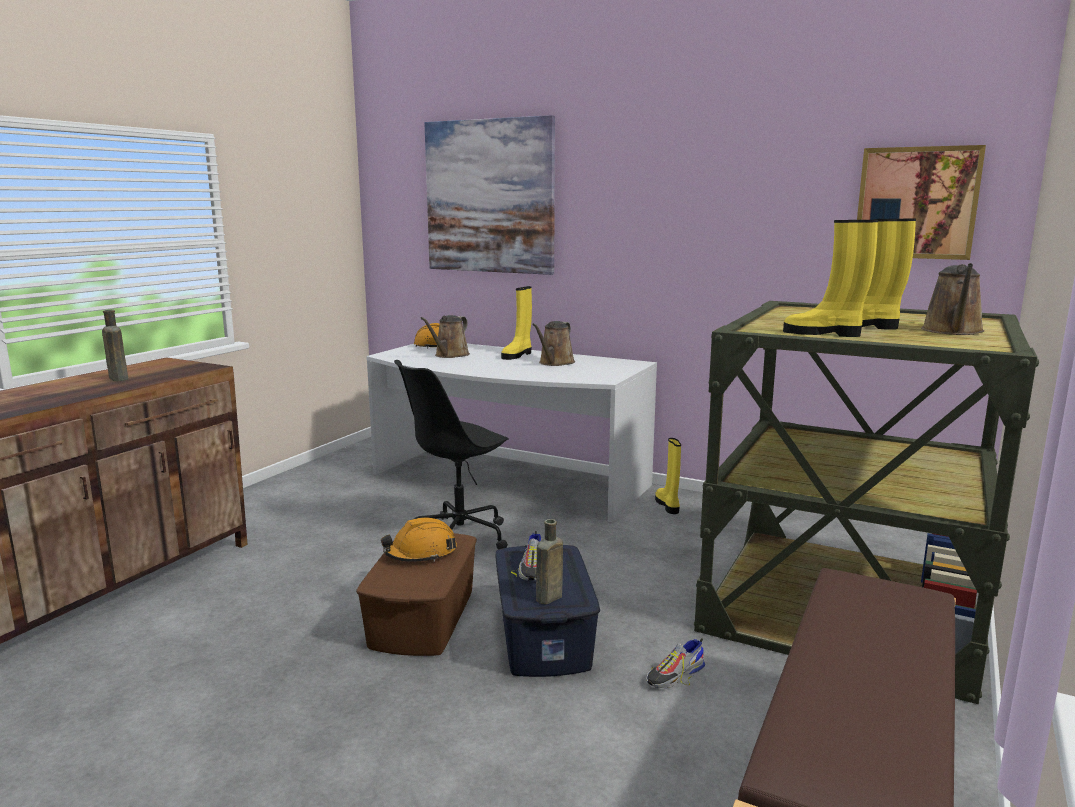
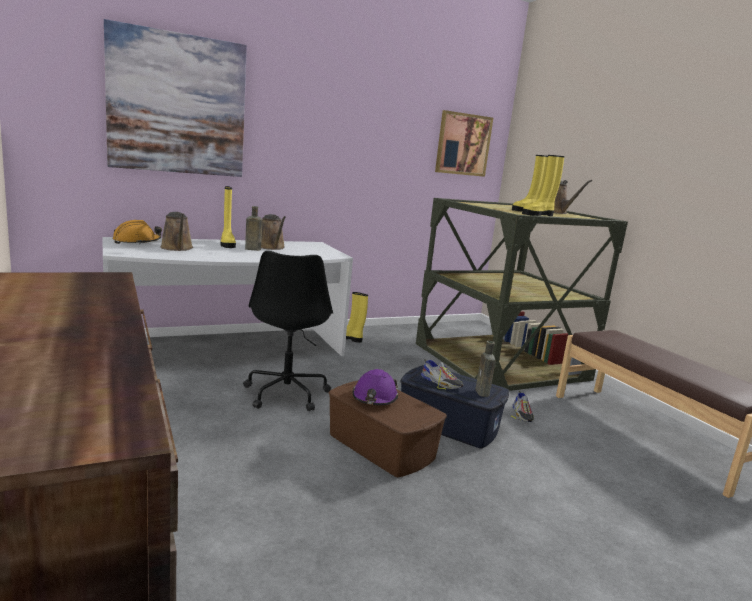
camera: 55 degrees left, 0 degrees up
(118, 378) = (62, 300): brown bottle -> brown bottle (251, 249)
(421, 553) = (374, 398): orange hard hat -> purple hard hat

